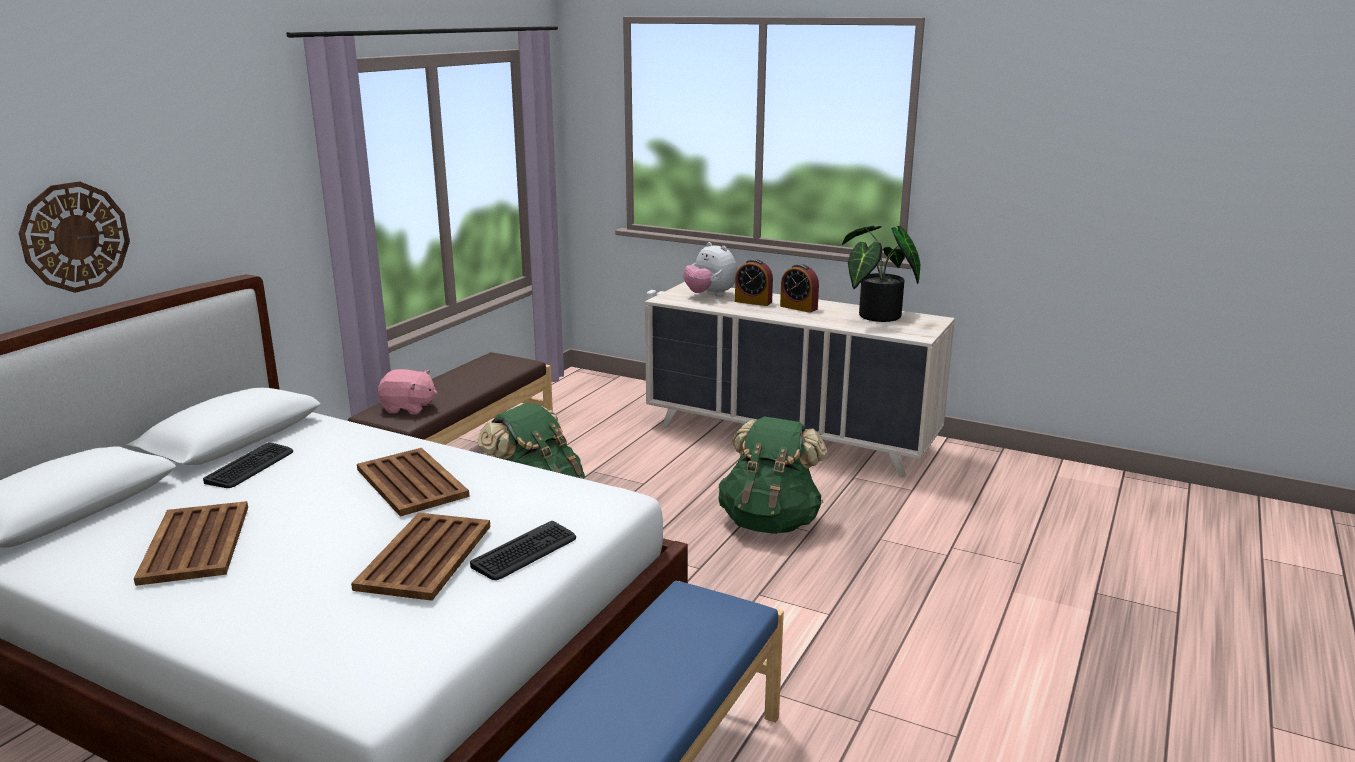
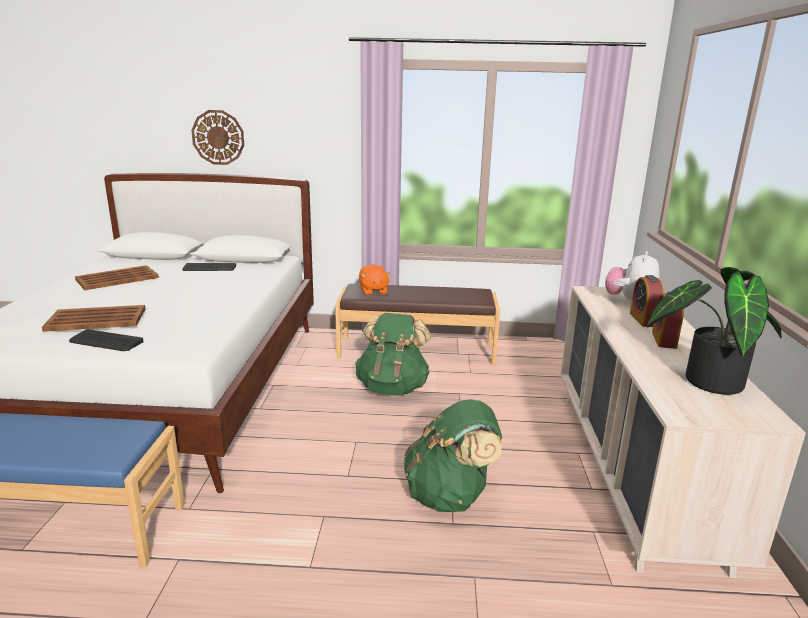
camera: 65 degrees right, 0 degrees up
(408, 408) = (373, 291): pink plush toy -> orange plush toy
(411, 482) = (200, 299): brown tray -> none

